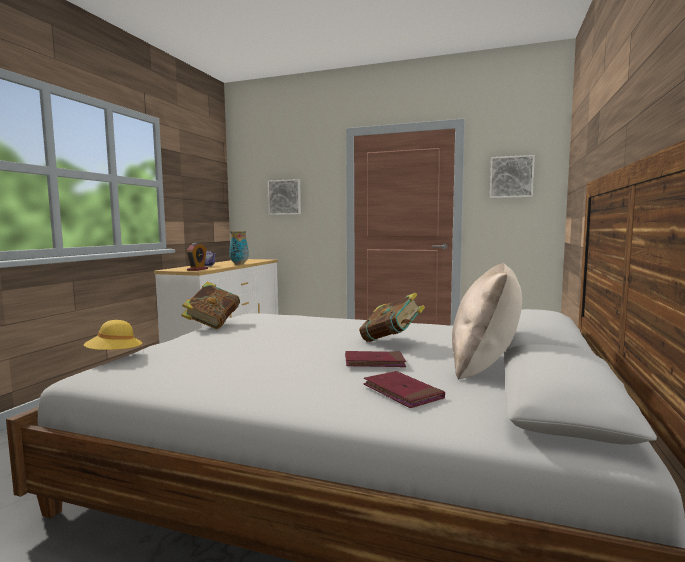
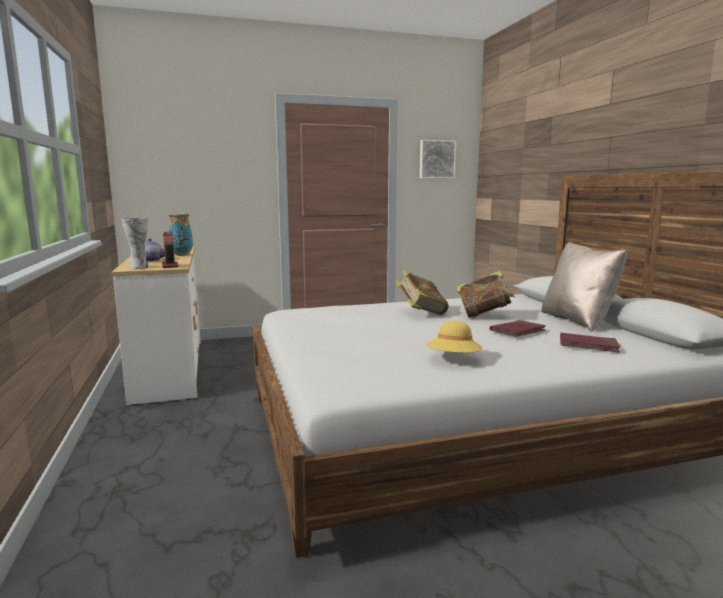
camera: 35 degrees left, 5 degrees up
(114, 356) = (307, 370): yellow hat -> yellow hat (453, 359)
(178, 269) = (139, 267): none -> vase
(212, 324) = (291, 326): book -> book (421, 312)
(285, 197) = (197, 169): picture -> none

